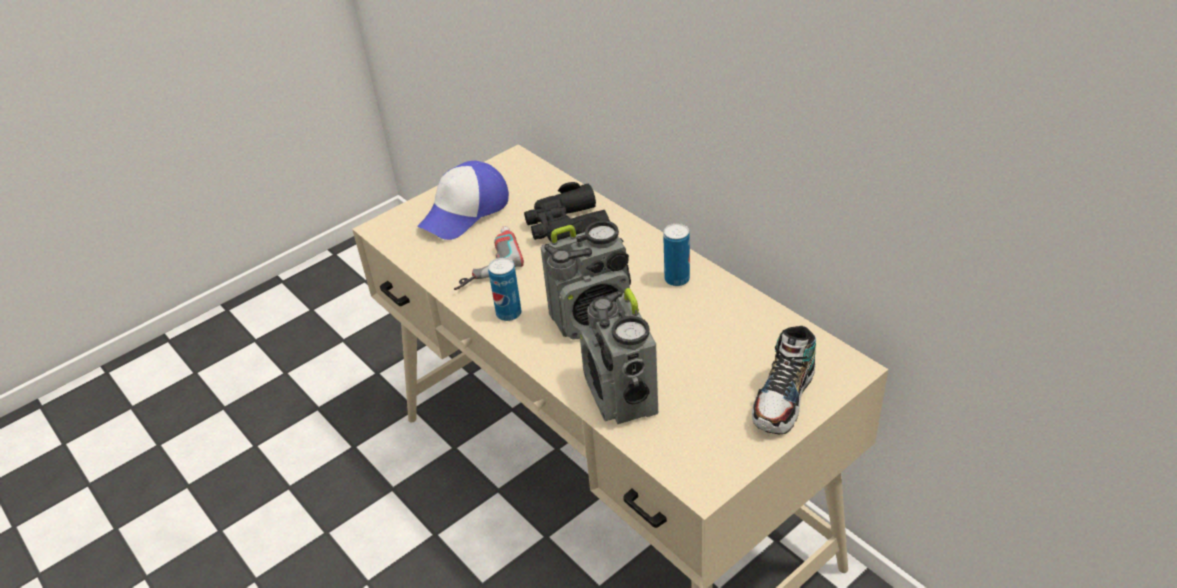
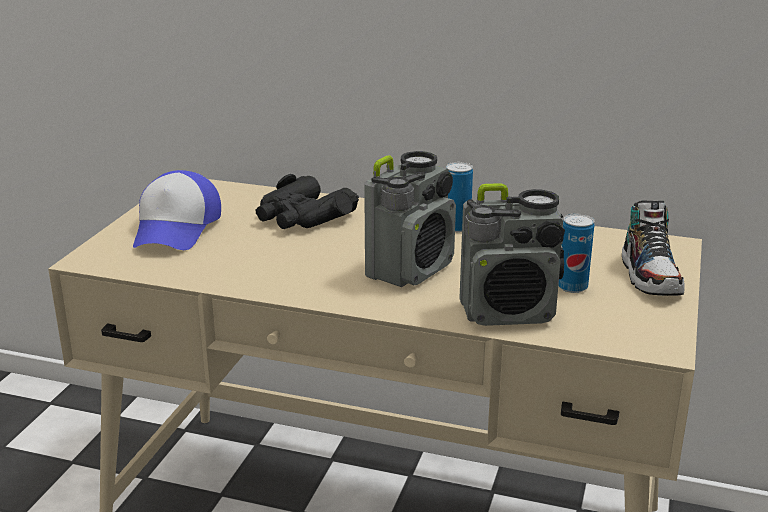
camera: 35 degrees left, 15 degrees down
(484, 262) = (245, 258): power drill -> none
(509, 313) = (320, 286): can -> can (572, 287)
(621, 396) = (509, 312): radio -> radio turned 45 degrees counterclockwise

